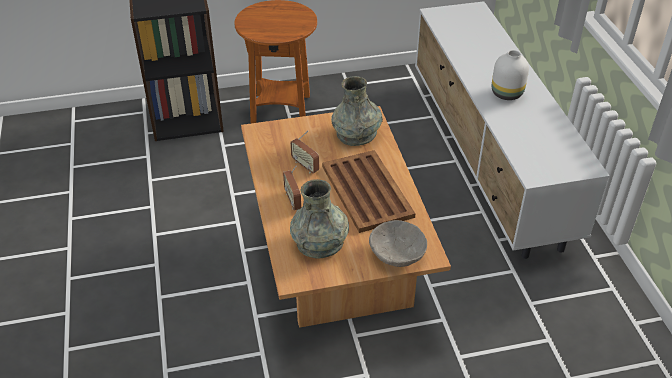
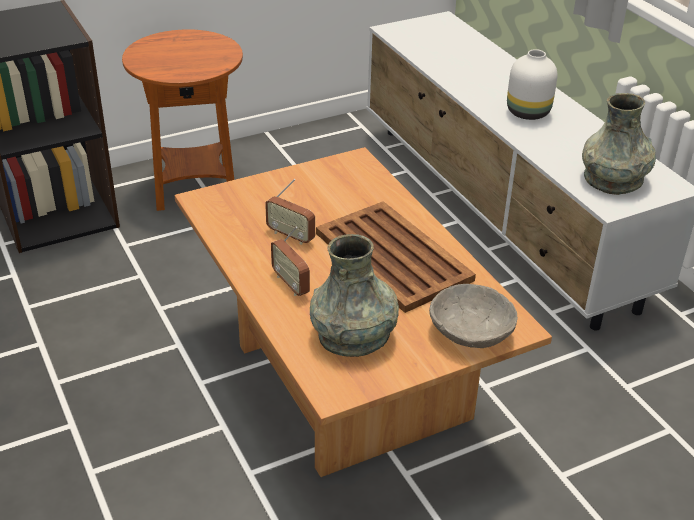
camera: 15 degrees left, 5 degrees down
(356, 133) = (347, 185): grey vase -> grey vase (613, 179)

